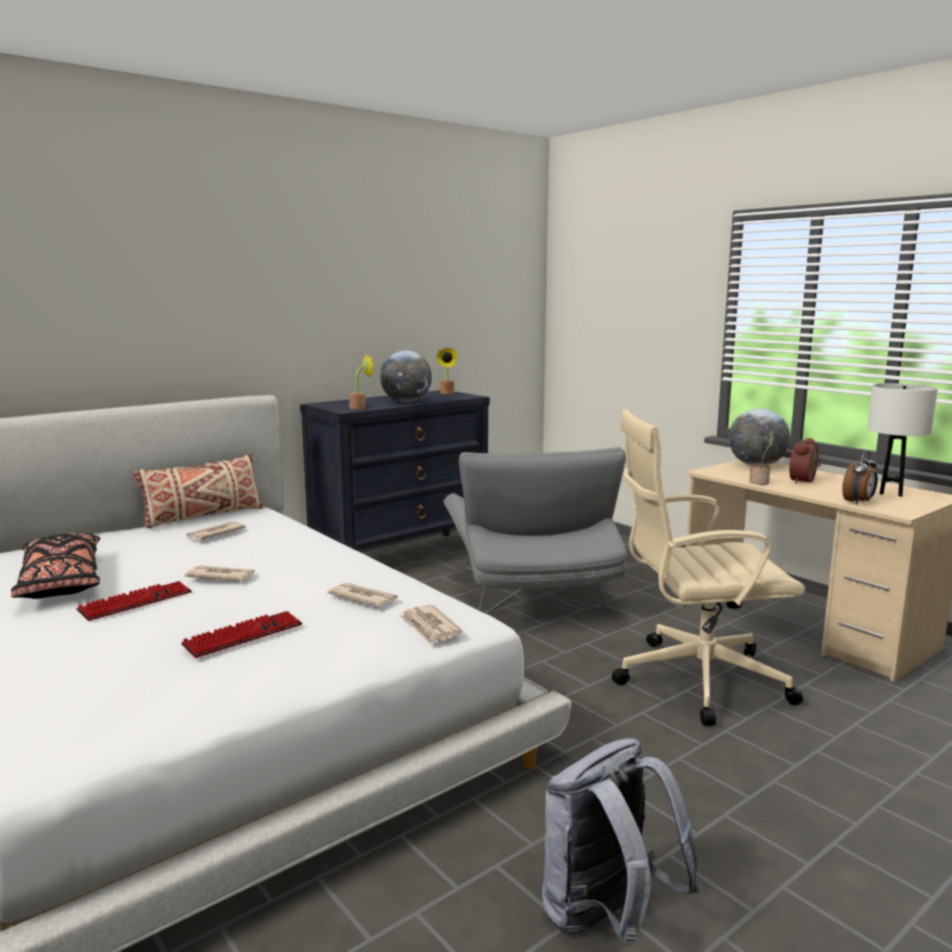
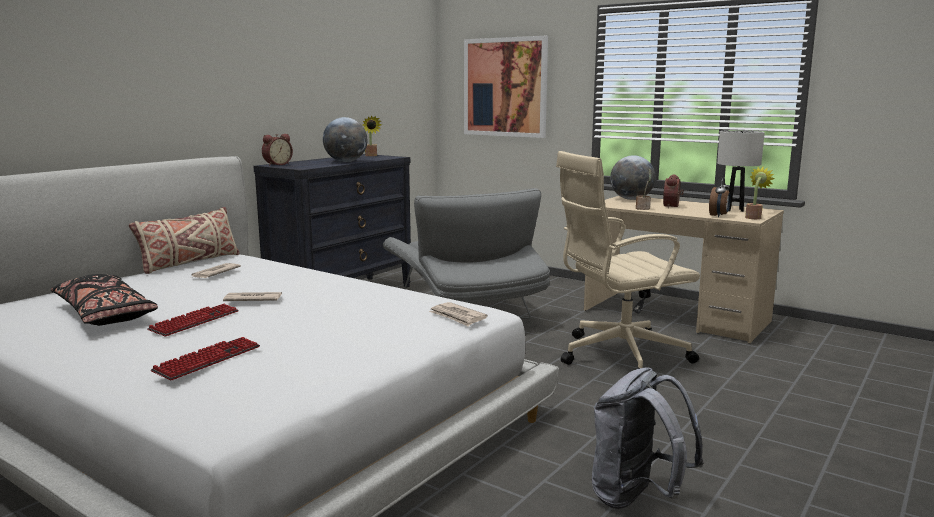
camera: 15 degrees left, 0 degrees up
(243, 636) = (314, 333): keyboard -> keyboard (208, 360)
(325, 404) = (277, 164): none -> alarm clock
(360, 407) = (312, 166): potted plant -> potted plant (754, 217)
(363, 598) = (388, 303): newspaper -> none
(621, 312) = (505, 87): none -> picture

